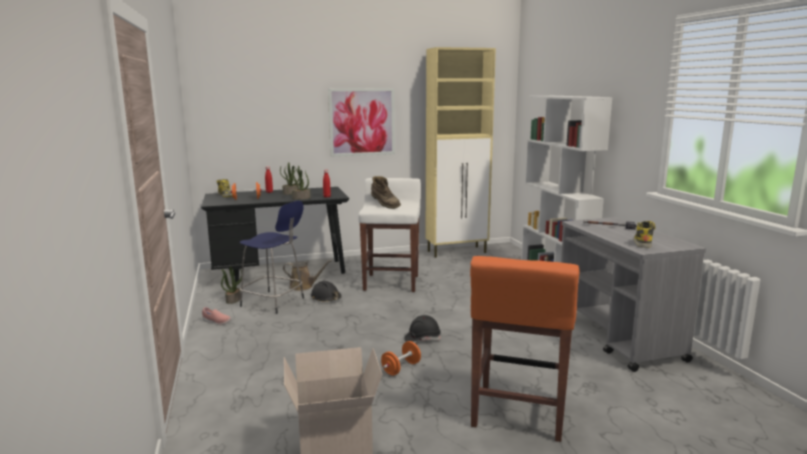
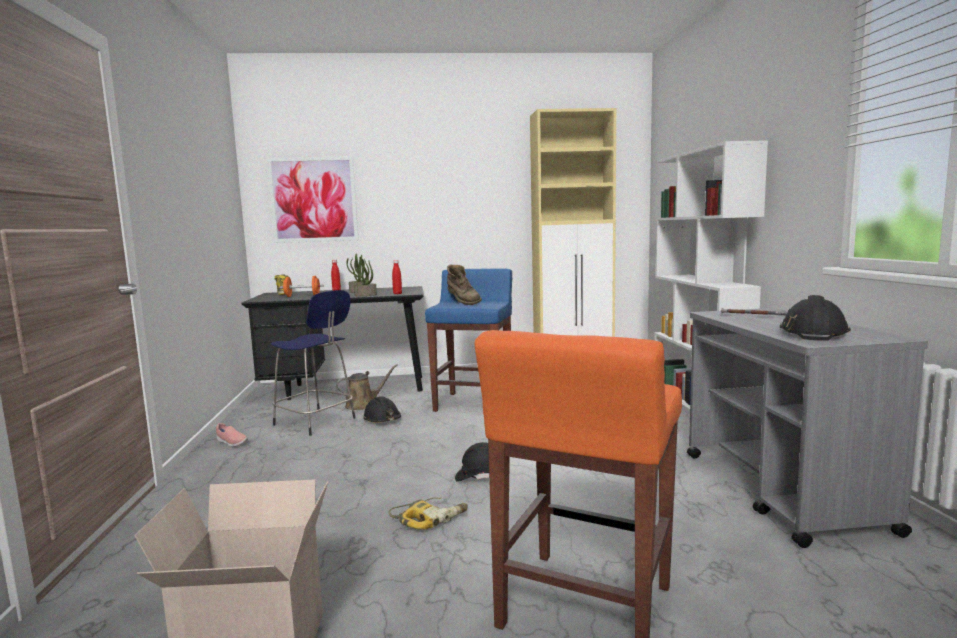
camera: 10 degrees right, 5 degrees down
(233, 300) = (270, 417): potted plant -> none
(303, 286) = (363, 405): brown watering can -> brown watering can turned 45 degrees counterclockwise
(362, 122) = (451, 207): picture -> picture (313, 199)
(391, 282) = (474, 403): white stool -> blue stool
(401, 368) = (430, 518): orange dumbbell -> power drill
(643, 242) = (813, 333): boot -> black hard hat

